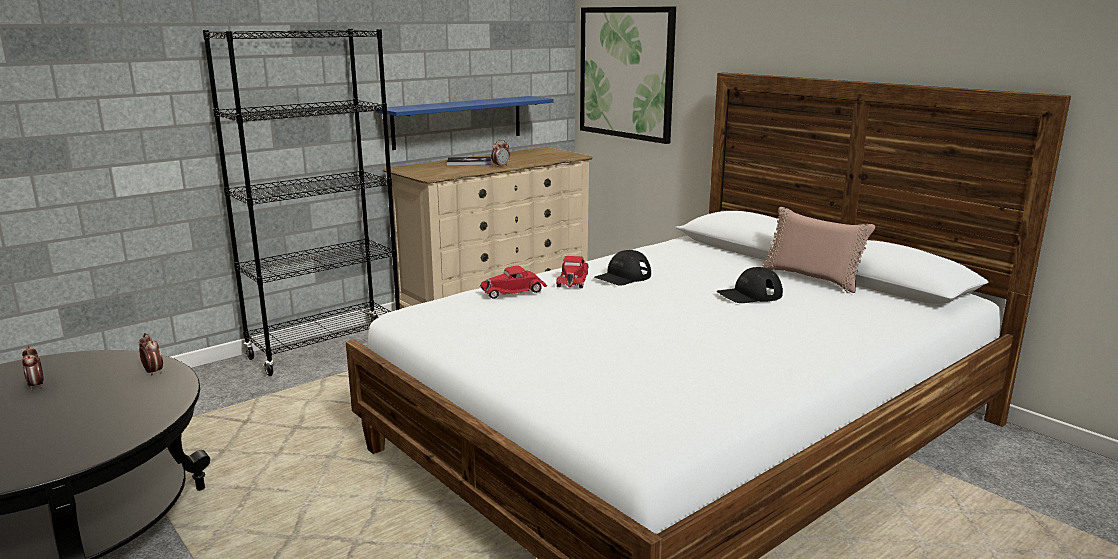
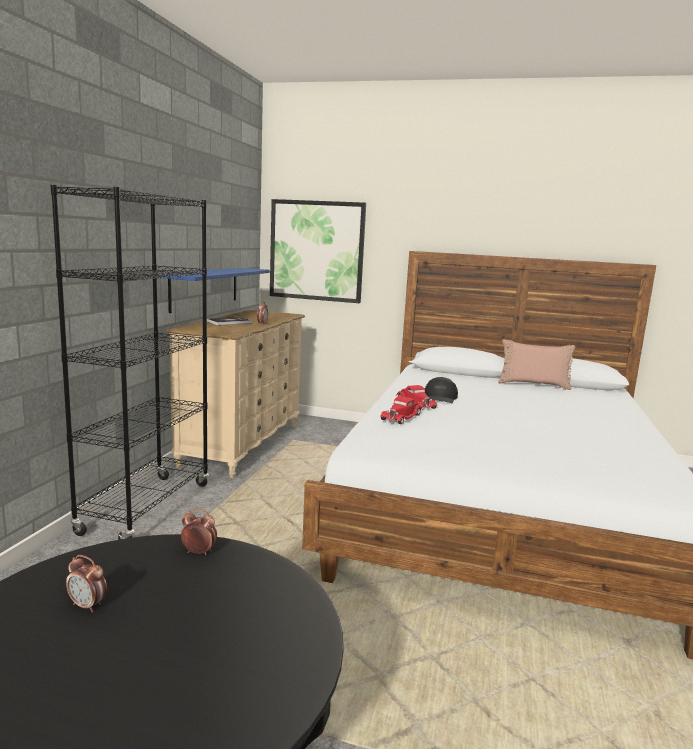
camera: 35 degrees left, 5 degrees down
(749, 295) = (528, 398): black cap -> none

